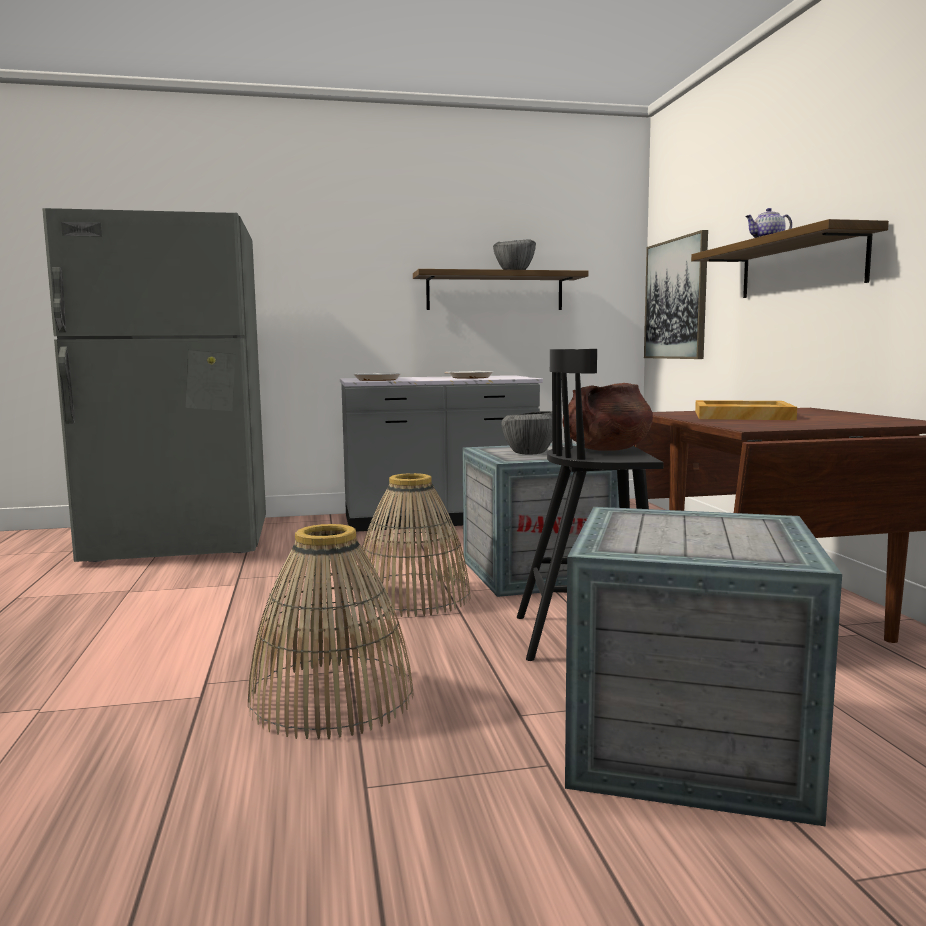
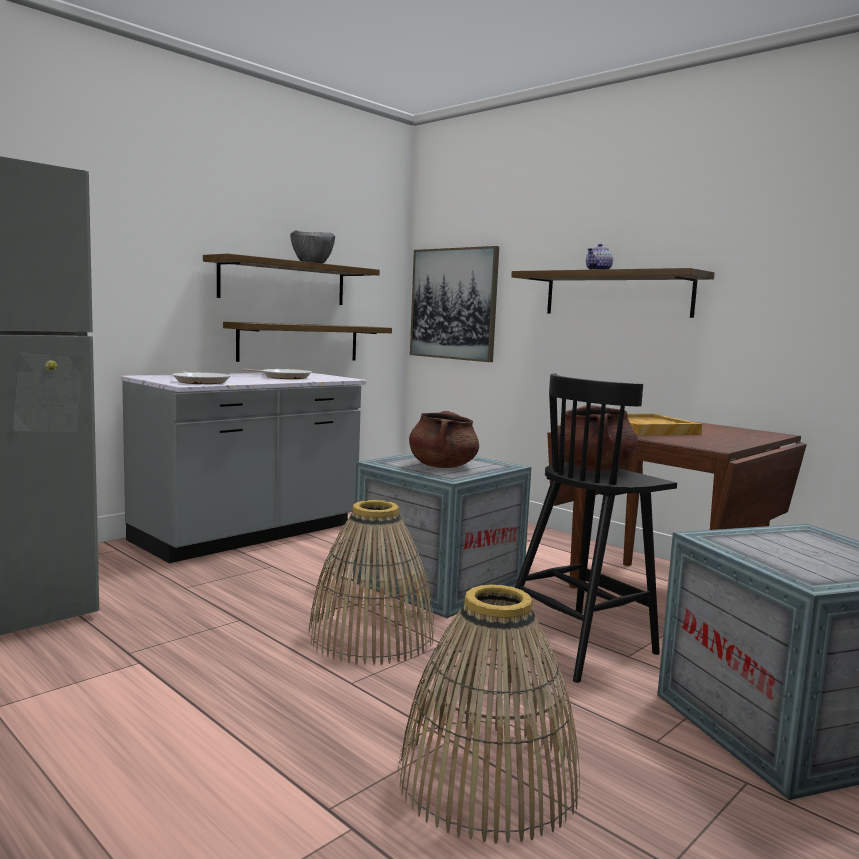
camera: 35 degrees left, 0 degrees up
(513, 348) = (299, 342): none -> shelf
(529, 453) = (442, 466): bowl -> brown cooking pot

